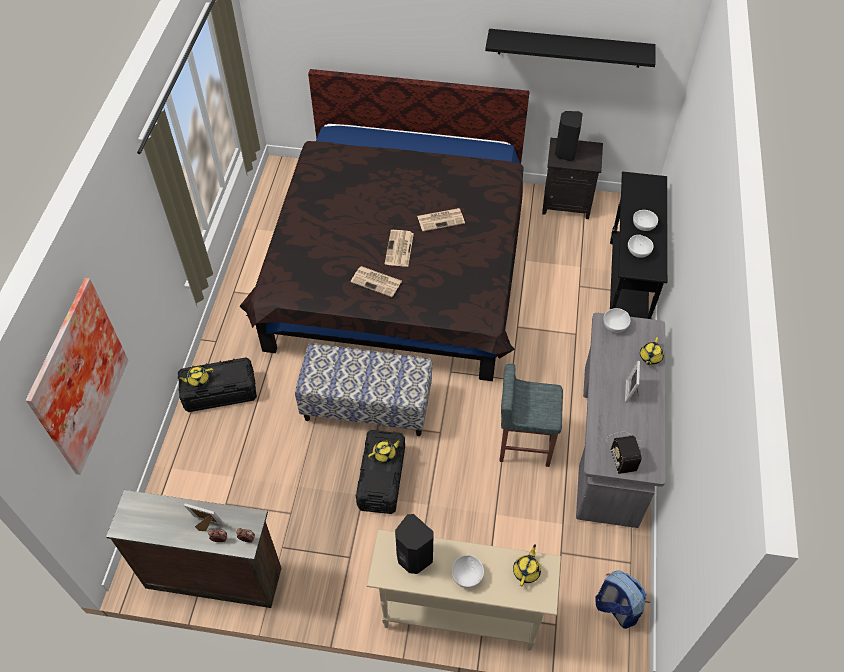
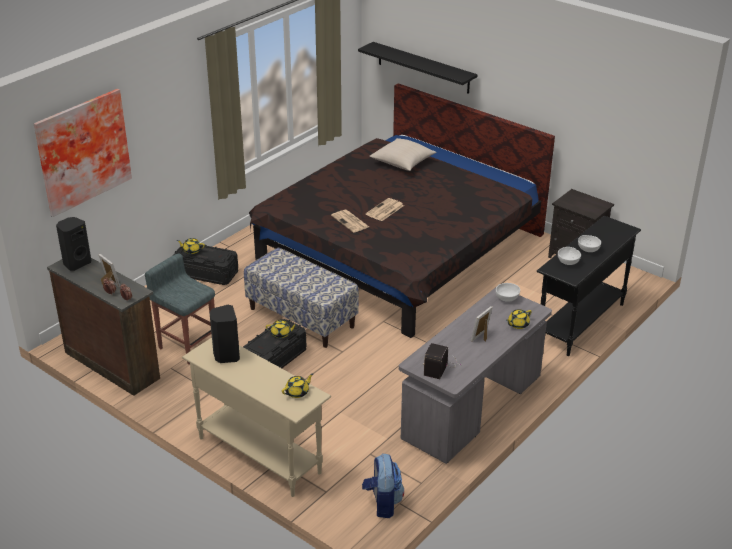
camera: 30 degrees right, 20 degrees down
(365, 168) = (402, 162): none -> beige pillow
(441, 219) = (433, 205): newspaper -> none
(467, 575) = (254, 378): white bowl -> none
(524, 444) = (401, 382): grey stool -> grey stool (187, 346)
(565, 152) = (575, 200): black speaker -> black speaker (76, 263)
(569, 48) = (588, 102): black shelf -> black shelf (423, 68)

